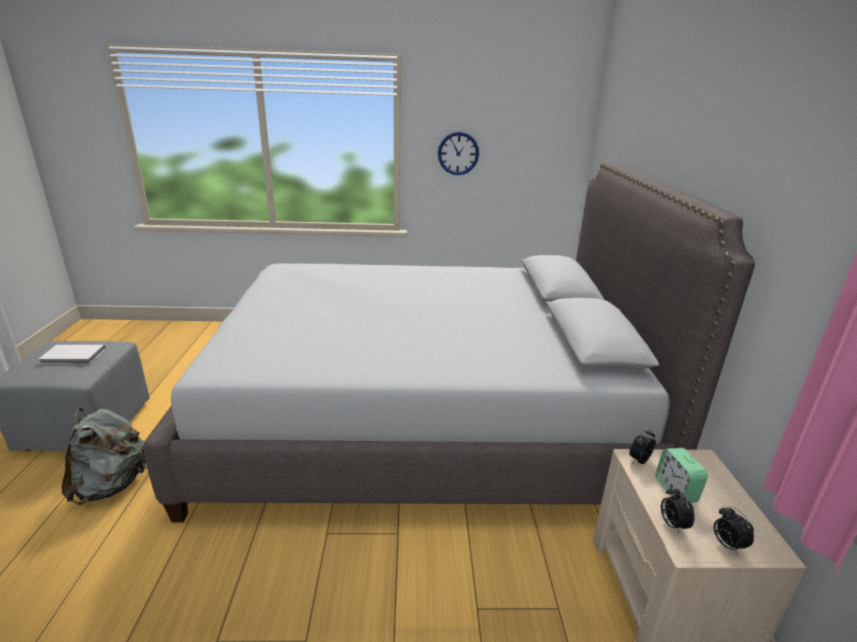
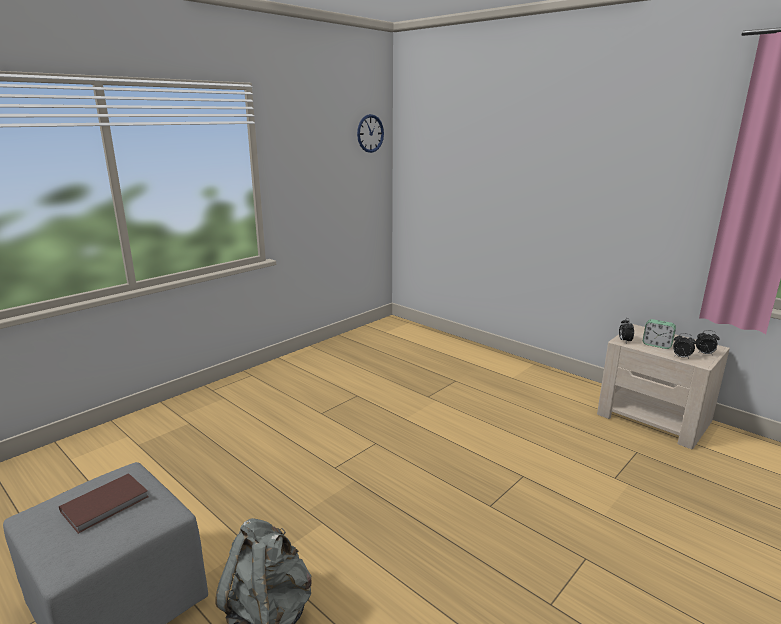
camera: 45 degrees left, 5 degrees down
(73, 356) = (107, 504): white book -> brown book
(422, 419) = (415, 410): grey bed -> none
(458, 153) = (306, 175): wall clock -> wall clock (370, 133)

